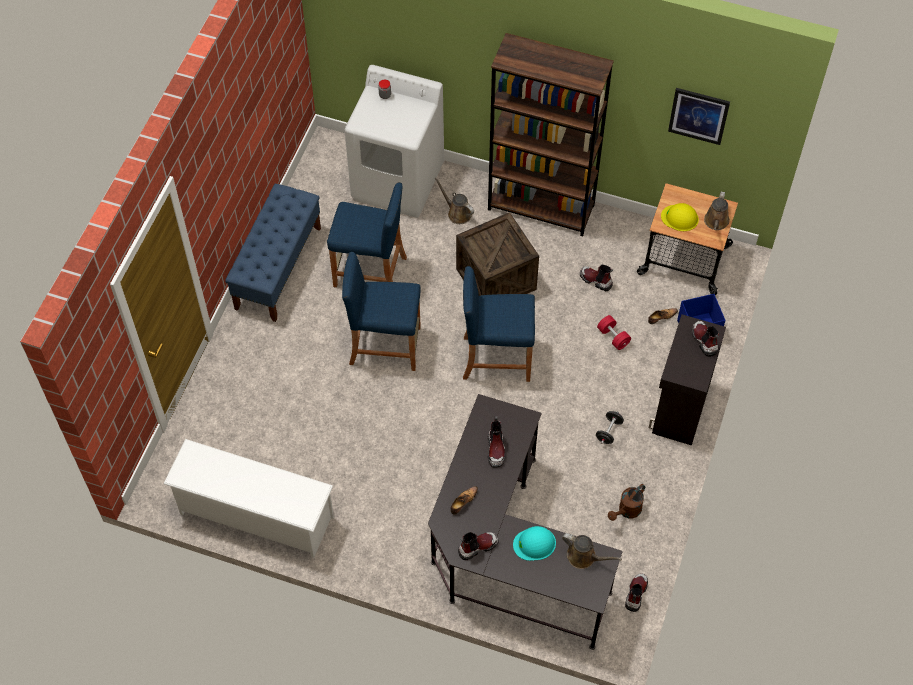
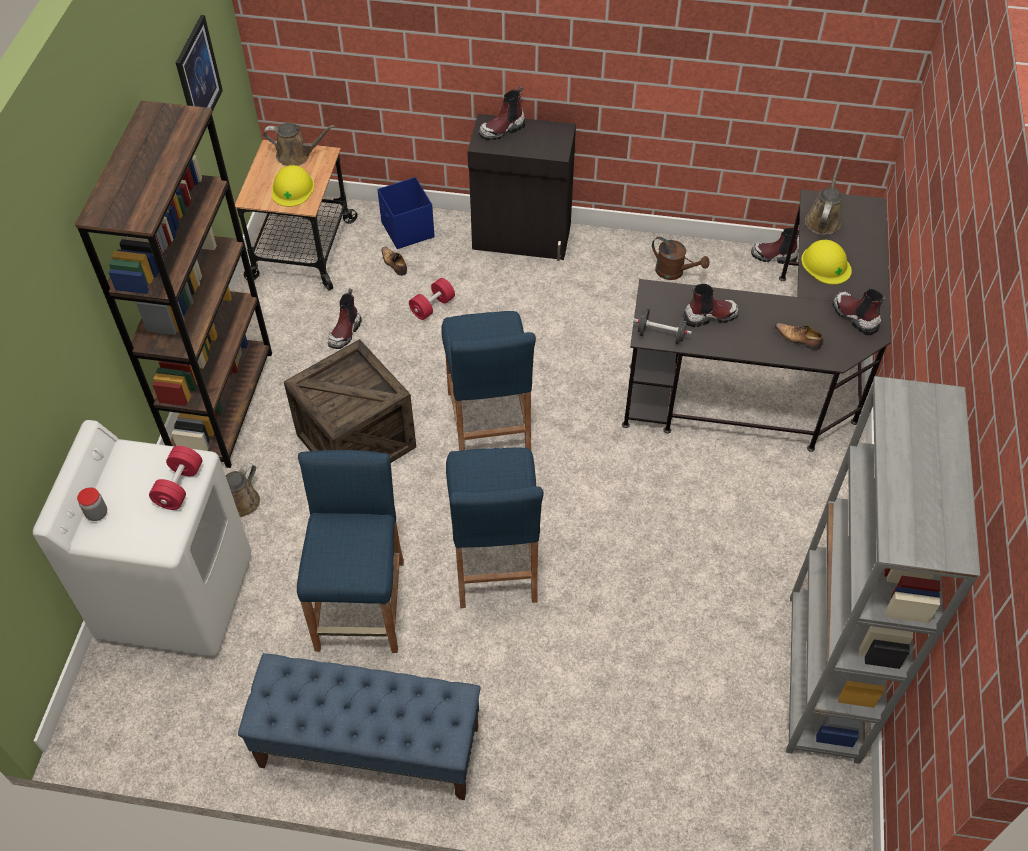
camera: 100 degrees left, 5 degrees down
(256, 515) = (823, 677): white shoe rack -> grey bookcase
(395, 131) = (179, 486): none -> red dumbbell
(534, 543) = (826, 264): turquoise hard hat -> yellow hard hat
(609, 432) = (572, 298): black dumbbell -> black dumbbell (661, 335)

